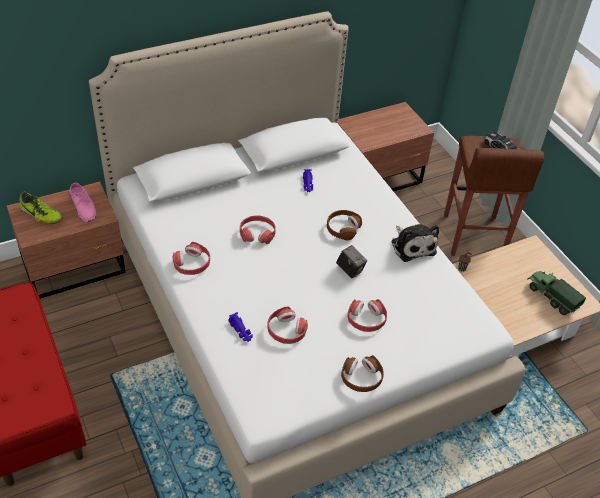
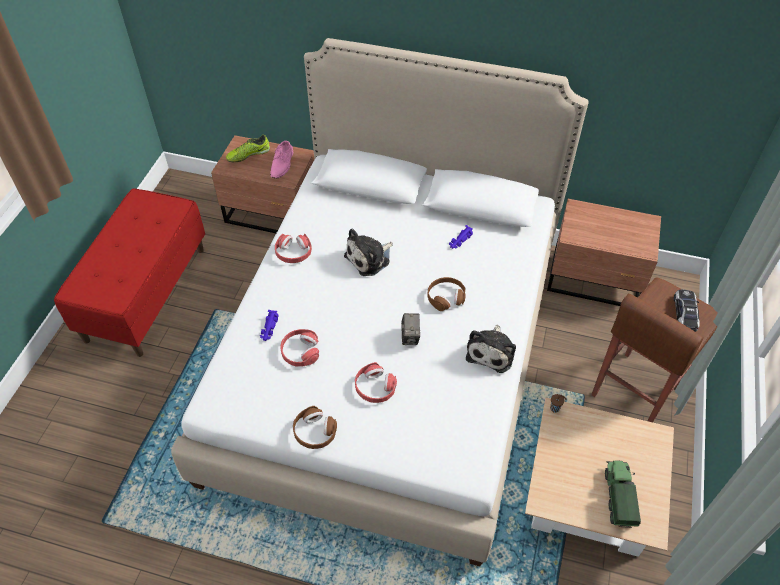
camera: 45 degrees right, 5 degrees up
(41, 215) = (248, 155): shoe -> shoe turned 75 degrees clockwise
(257, 233) = (369, 258): red headphones -> plush toy

